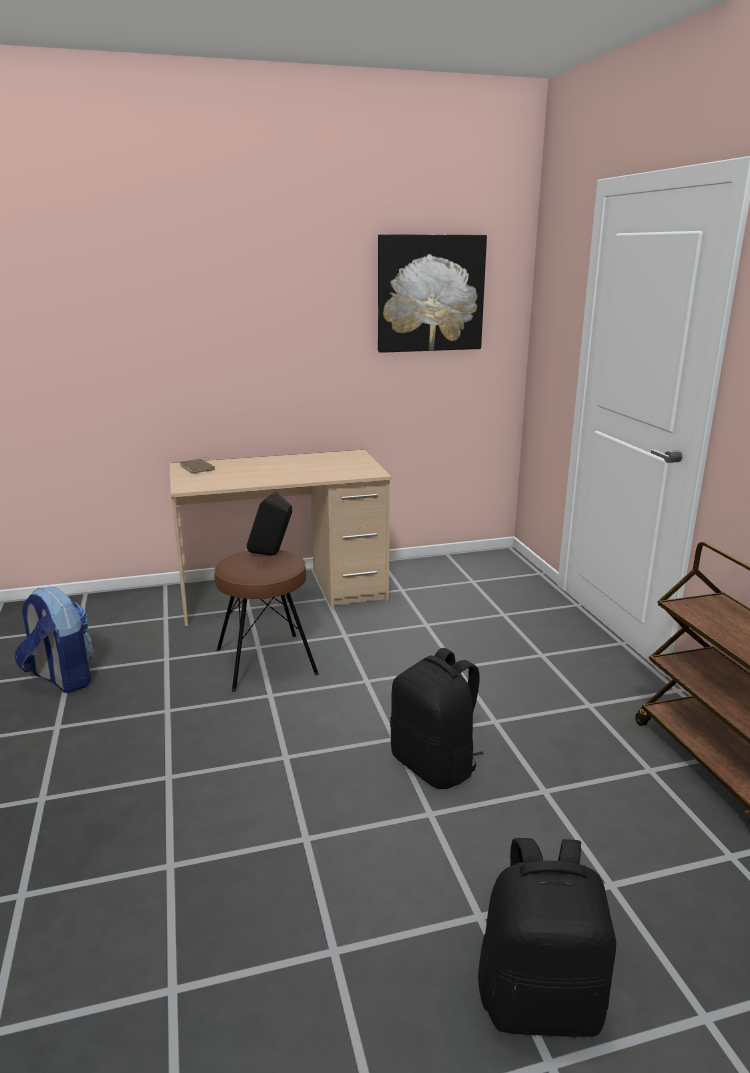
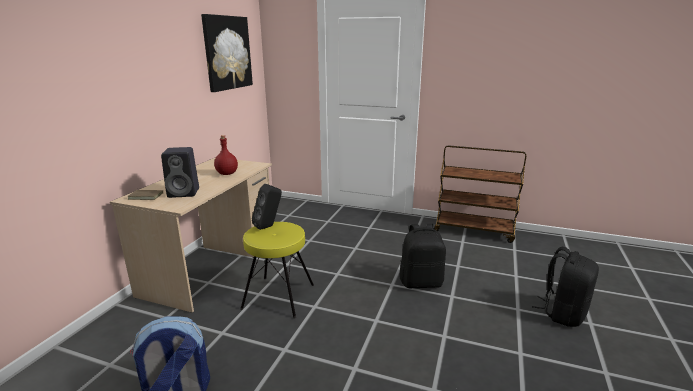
camera: 55 degrees left, 0 degrees up
(227, 476) = (185, 193): none -> black speaker
(265, 662) = (279, 297): brown stool -> yellow stool
(314, 471) = (227, 174): none -> red bottle

